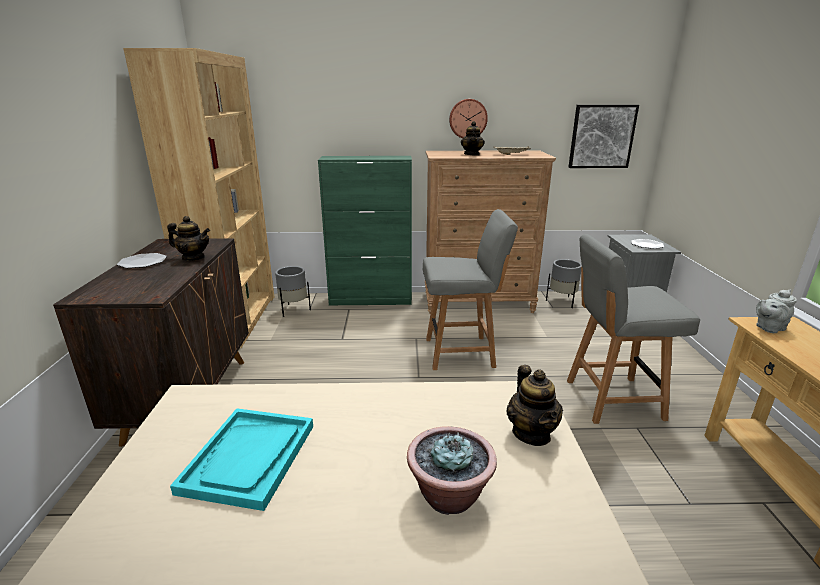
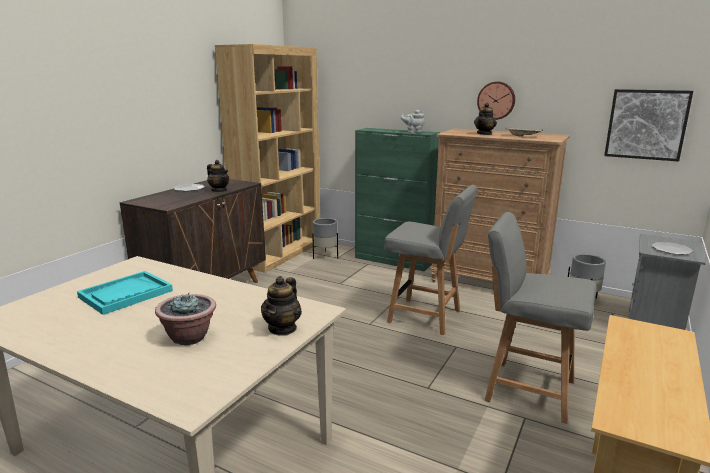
camera: 30 degrees right, 5 degrees down
(768, 328) = (635, 331): grey teapot -> grey teapot (413, 132)

